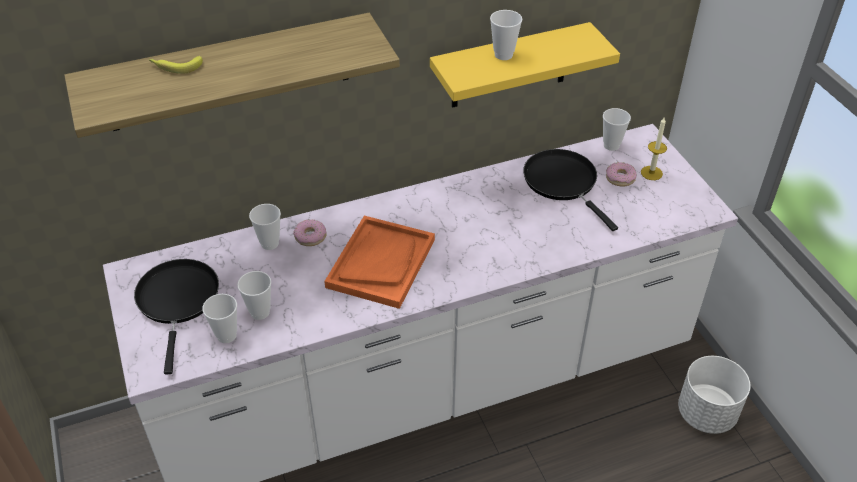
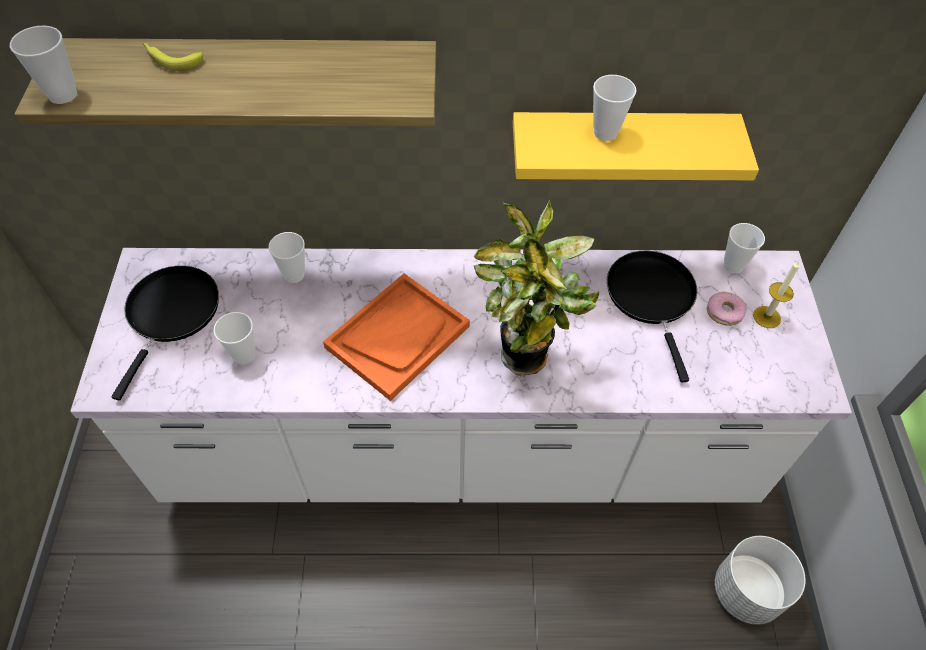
camera: 20 degrees right, 10 degrees up
(226, 335) = (198, 372): cup -> cup (63, 95)
(310, 236) = (339, 280): donut -> none
(491, 252) = (526, 362): none -> potted plant

